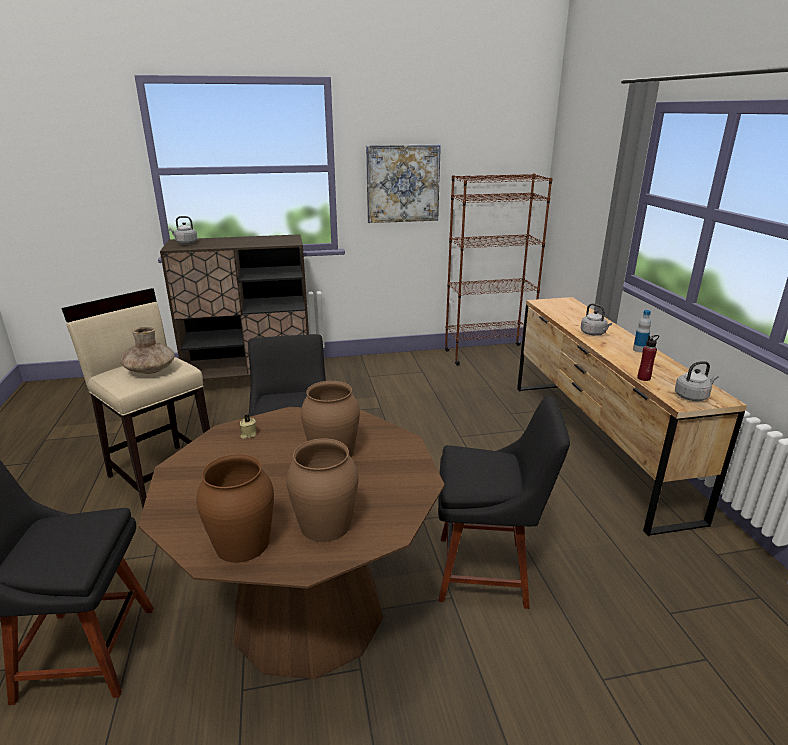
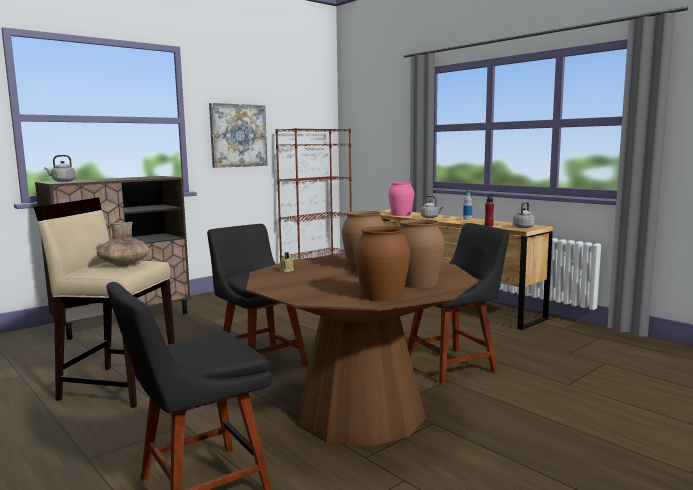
camera: 30 degrees left, 15 degrees down
(567, 316) = (401, 214): none -> pink vase

